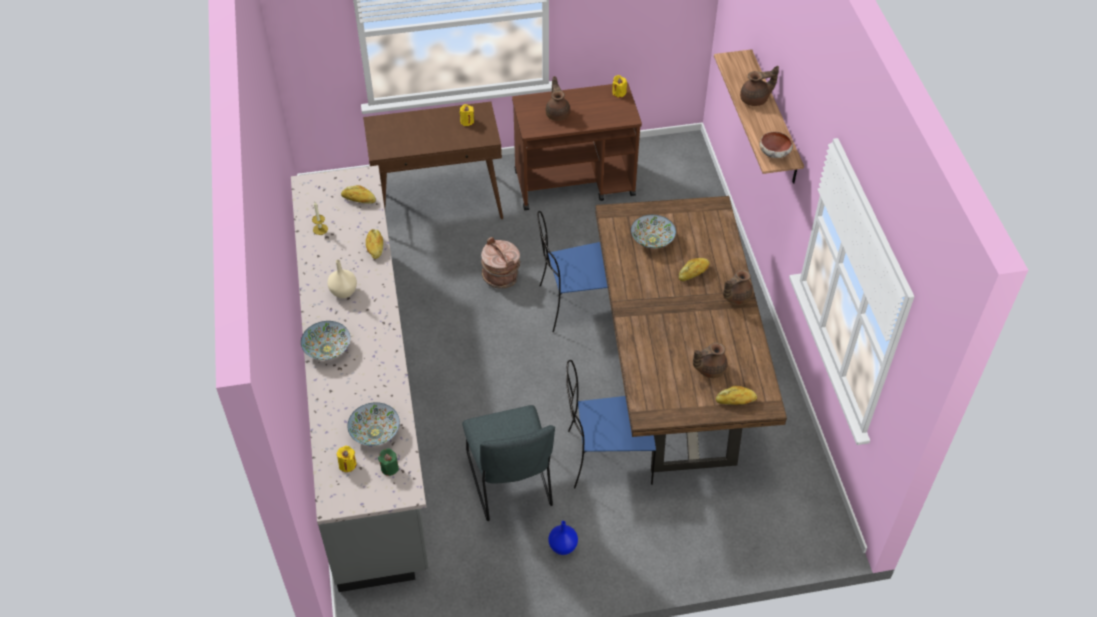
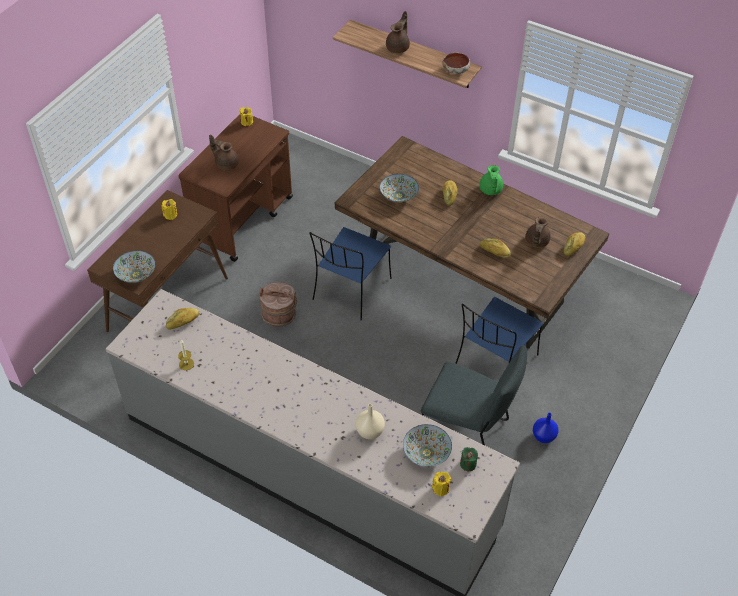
camera: 50 degrees left, 0 degrees up
(327, 349) = (315, 433): bowl -> bowl (136, 274)
(344, 292) = (269, 388): beige vase -> beige vase (370, 431)
(375, 247) = (244, 342): bread -> bread (494, 251)
(735, 297) = (490, 190): brown teapot -> green teapot

